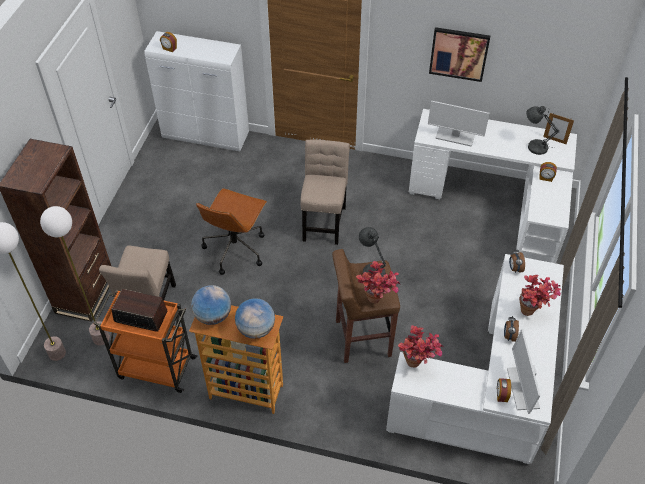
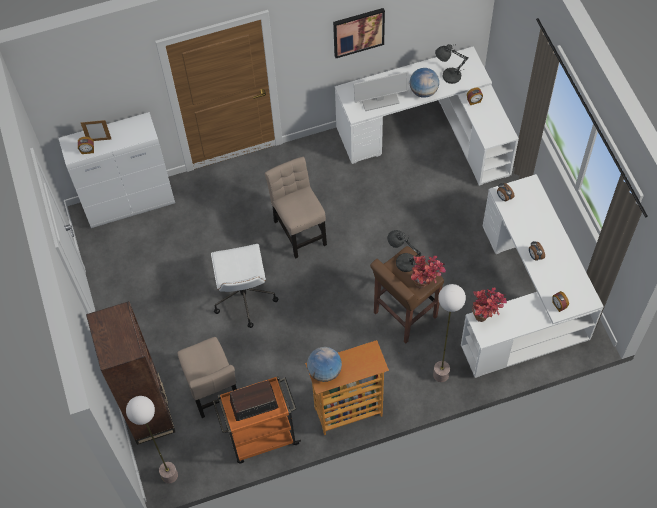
camera: 30 degrees left, 10 degrees up
(101, 338) = (195, 440): floor lamp -> floor lamp (440, 374)
(235, 248) = (244, 297): brown office chair -> white office chair
(256, 329) = (365, 362): globe -> globe (423, 91)
(522, 388) = (569, 291): monitor -> none
(532, 312) = (538, 227): potted plant -> none
(554, 140) = (460, 61): picture frame -> picture frame (99, 140)

